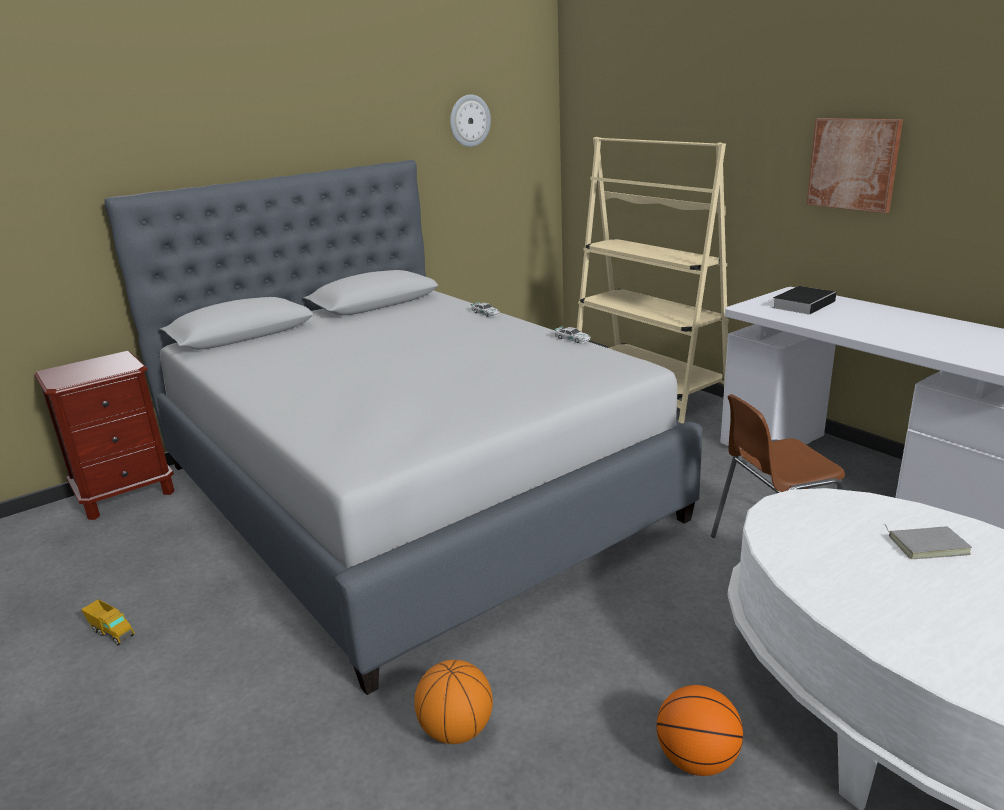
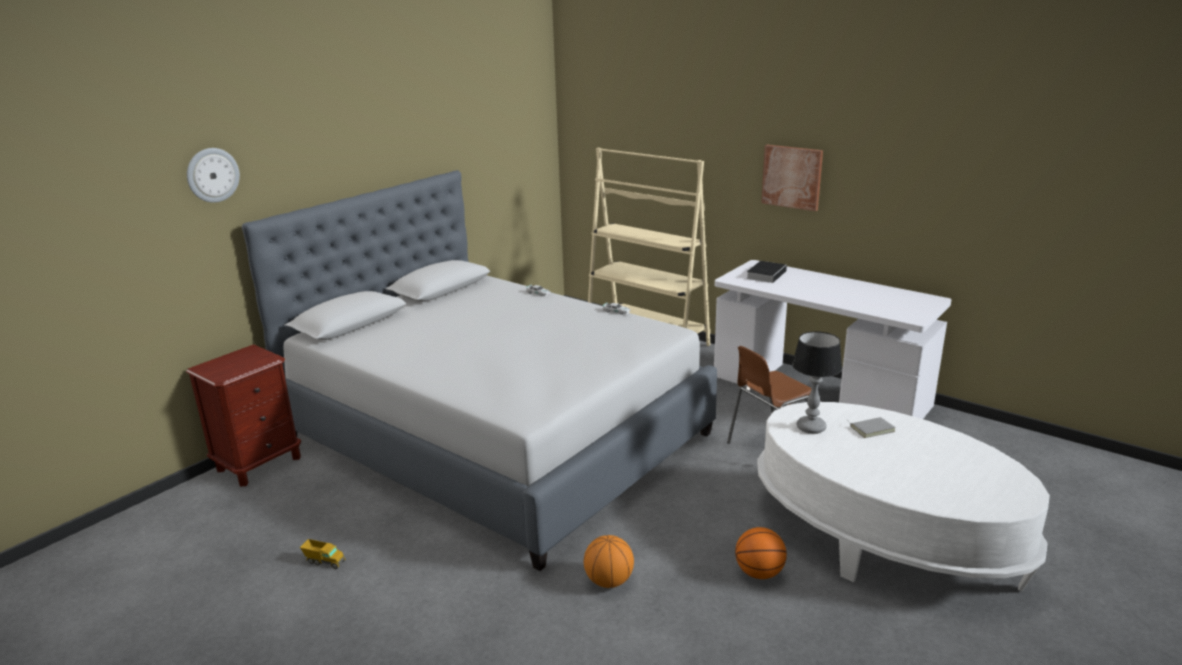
camera: 15 degrees left, 0 degrees up
(469, 121) = (494, 134): wall clock -> wall clock (212, 175)
(819, 530) = (811, 427): none -> table lamp

